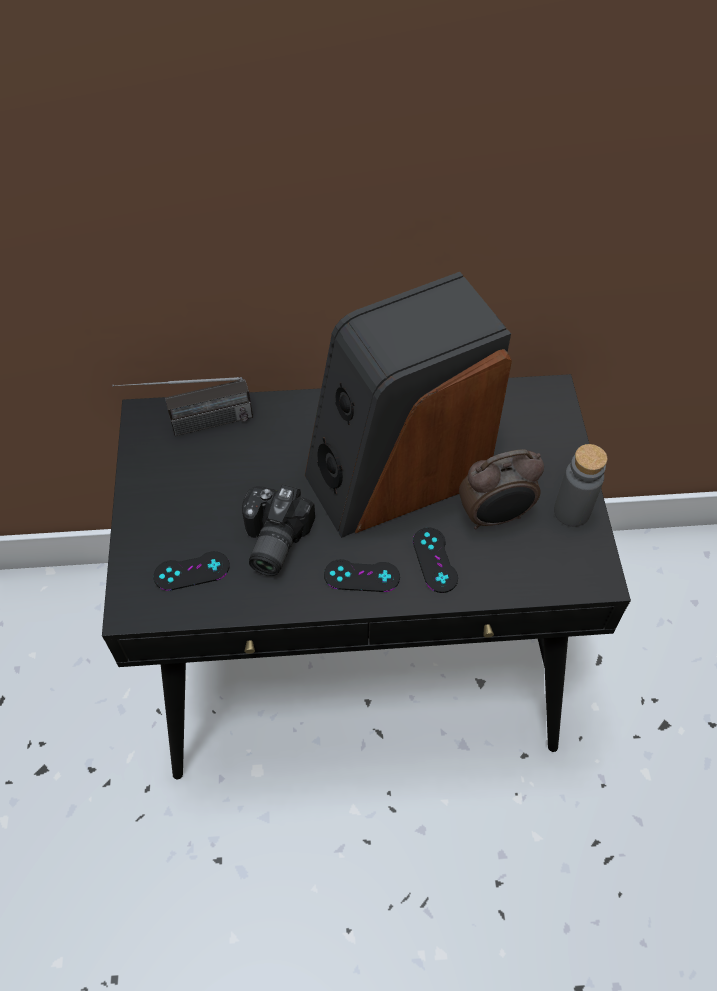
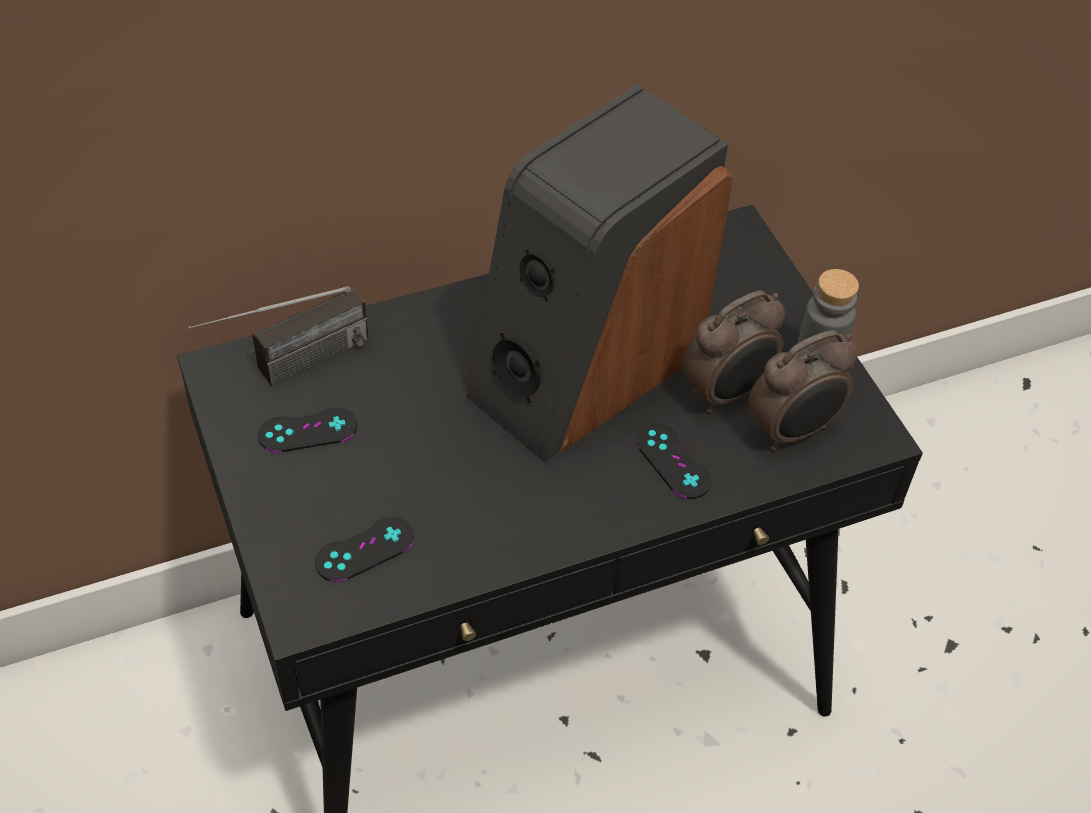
camera: 20 degrees left, 5 degrees down
(271, 541) = (455, 488): camera -> none
(361, 576) = (589, 502): black game controller -> black game controller (308, 430)
(534, 558) = (793, 431): none -> alarm clock

